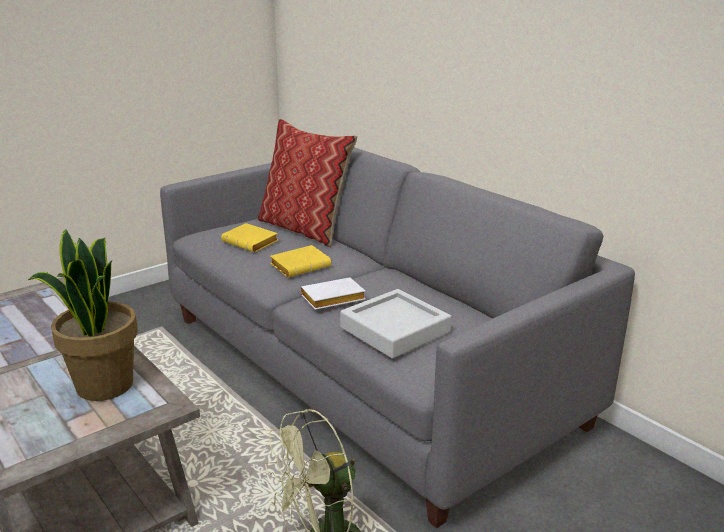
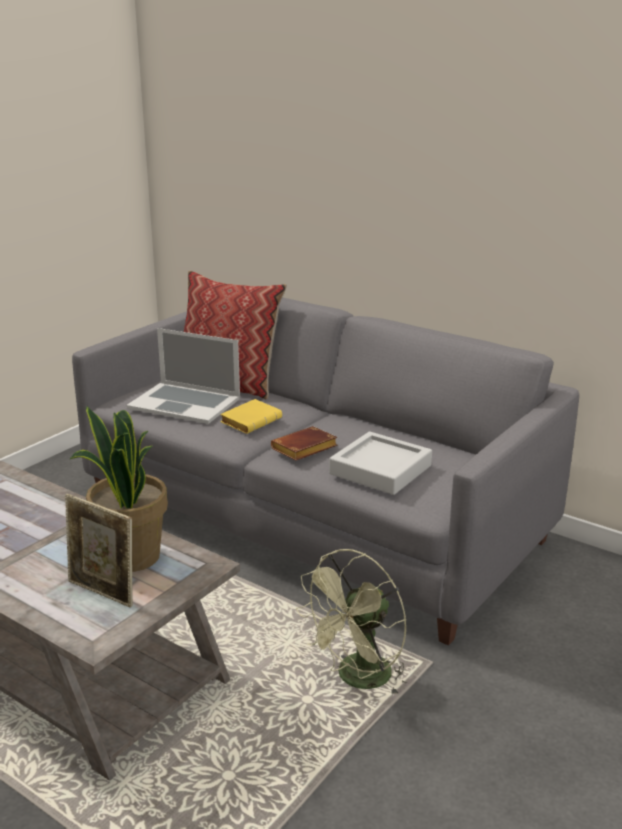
camera: 15 degrees left, 0 degrees up
(52, 418) = (103, 592): none -> picture frame
(252, 242) = (185, 403): yellow book -> laptop
(332, 300) = (304, 450): white book -> brown book

